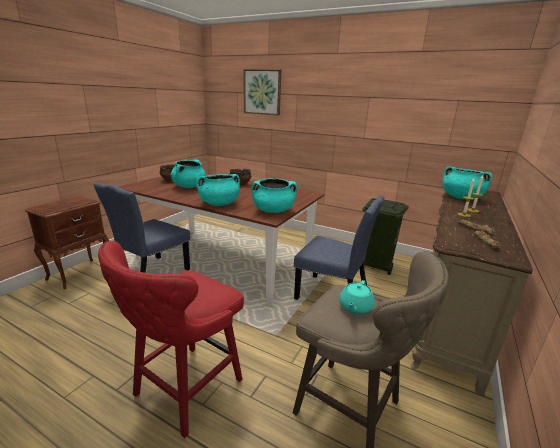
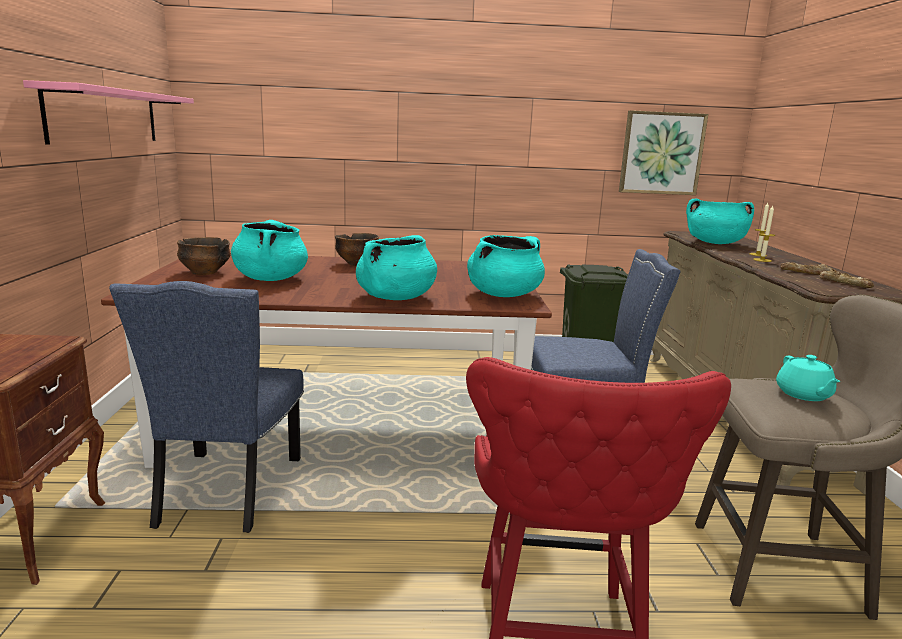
camera: 30 degrees left, 5 degrees down
(154, 109) = (105, 116): none -> pink shelf
(262, 92) = (322, 86): picture -> picture (661, 153)

